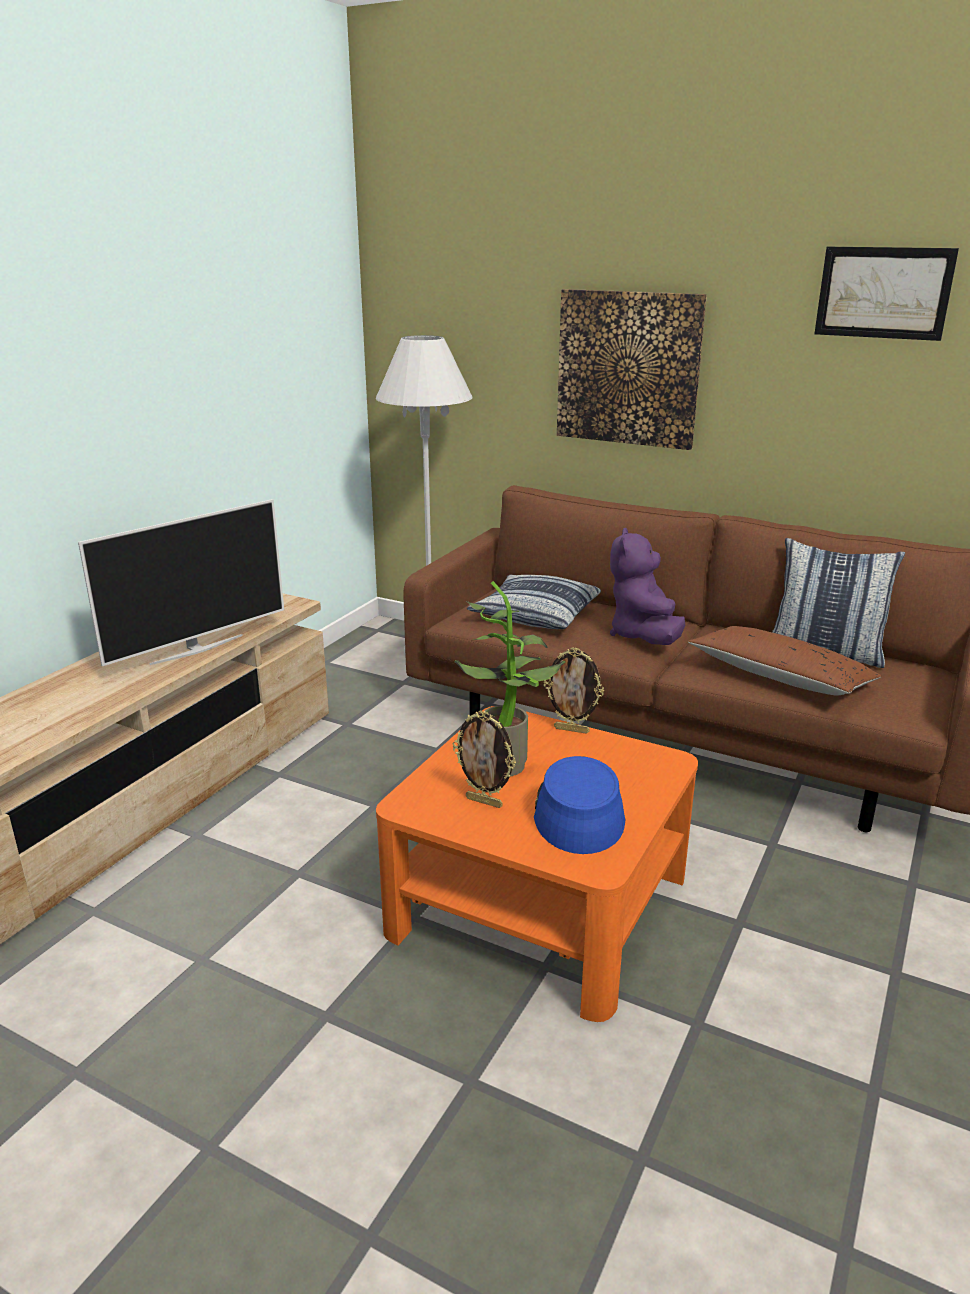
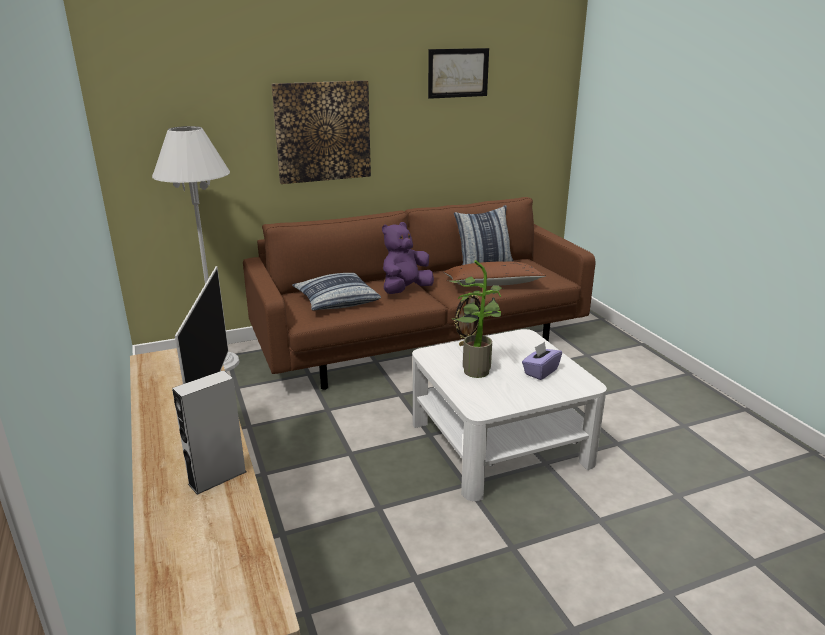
camera: 50 degrees left, 0 degrees up
(69, 711) = (217, 477): none -> grey speaker
(485, 802) = (503, 389): picture frame -> none
(541, 903) = (500, 442): orange coffee table -> white coffee table
(577, 812) = (540, 372): blue hat -> purple tissue box
(643, 636) = (405, 290): purple plush toy -> purple plush toy turned 90 degrees clockwise

